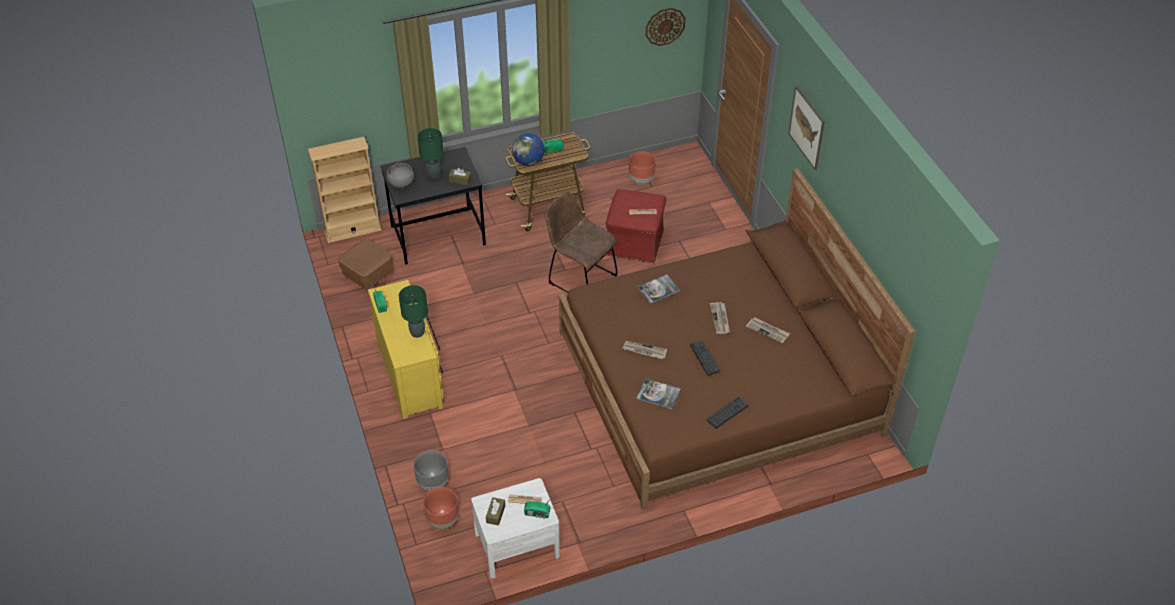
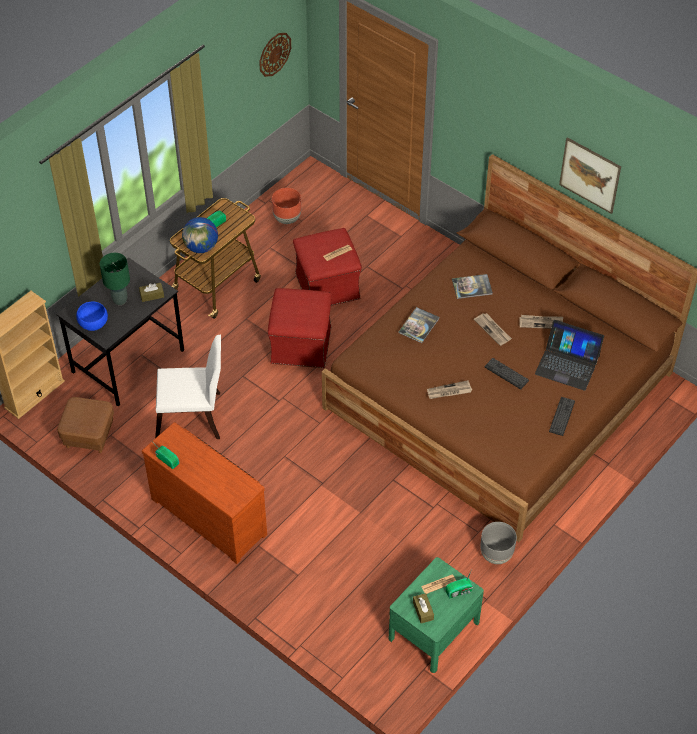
camera: 30 degrees left, 5 degrees up
(401, 183) = (93, 323): grey bowl -> blue bowl
(412, 373) = (210, 514): yellow dresser -> brown dresser
(417, 332) = (226, 472): green table lamp -> none
(432, 483) = (313, 612): grey planter -> grey planter (496, 555)
(442, 520) = (349, 642): brown planter -> none
(454, 297) = (193, 418): none -> white chair
(517, 545) = (434, 630): white nightstand -> green nightstand
(579, 278) = (301, 344): brown chair -> red ottoman
(658, 394) = (491, 427): book -> book (472, 287)
(765, 373) = (567, 364): none -> laptop
(806, 127) = (499, 113): picture -> picture (590, 175)

